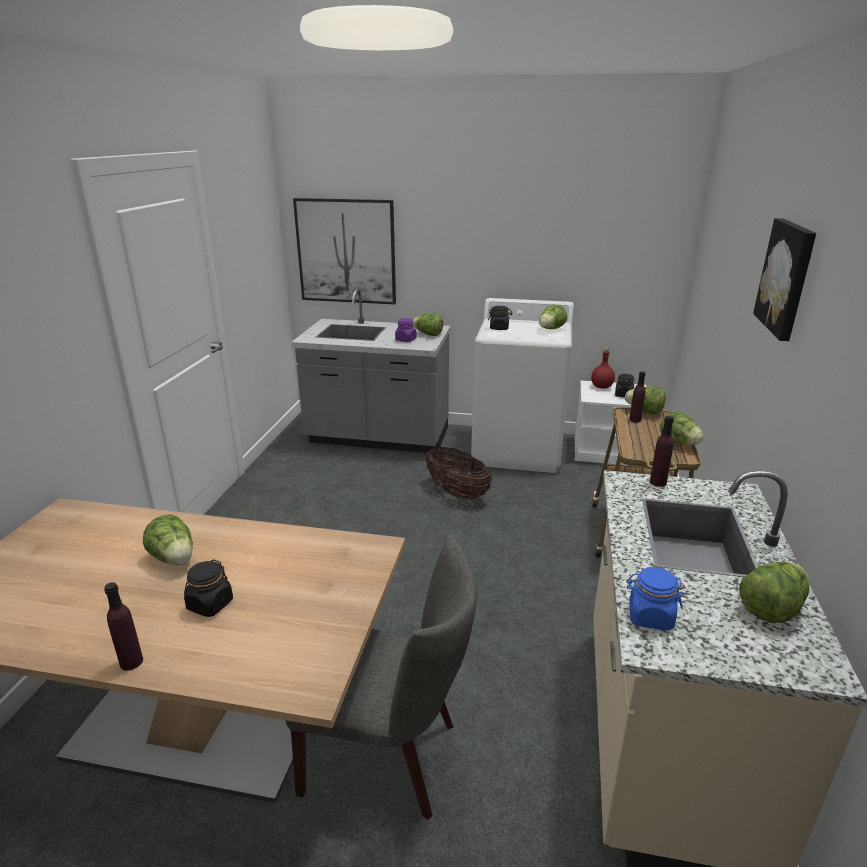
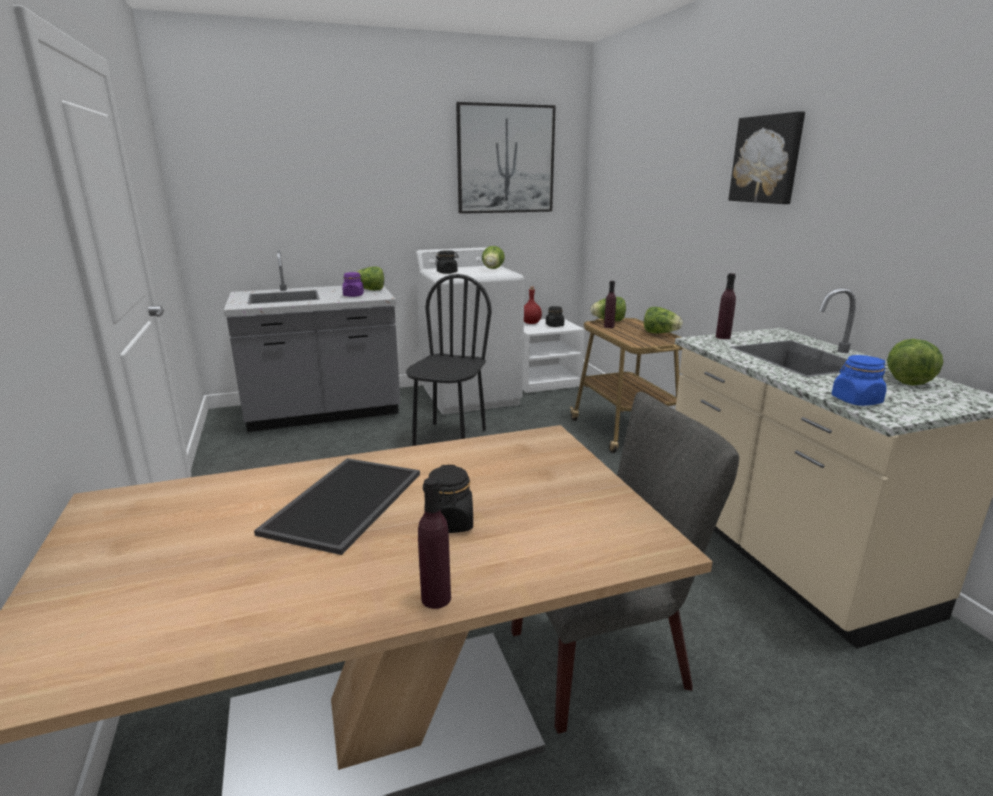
camera: 30 degrees left, 5 degrees down
(174, 559) = (343, 501): lettuce -> tray
(346, 251) = (254, 212): picture -> picture (505, 159)
(457, 492) = (449, 438): basket -> black chair

